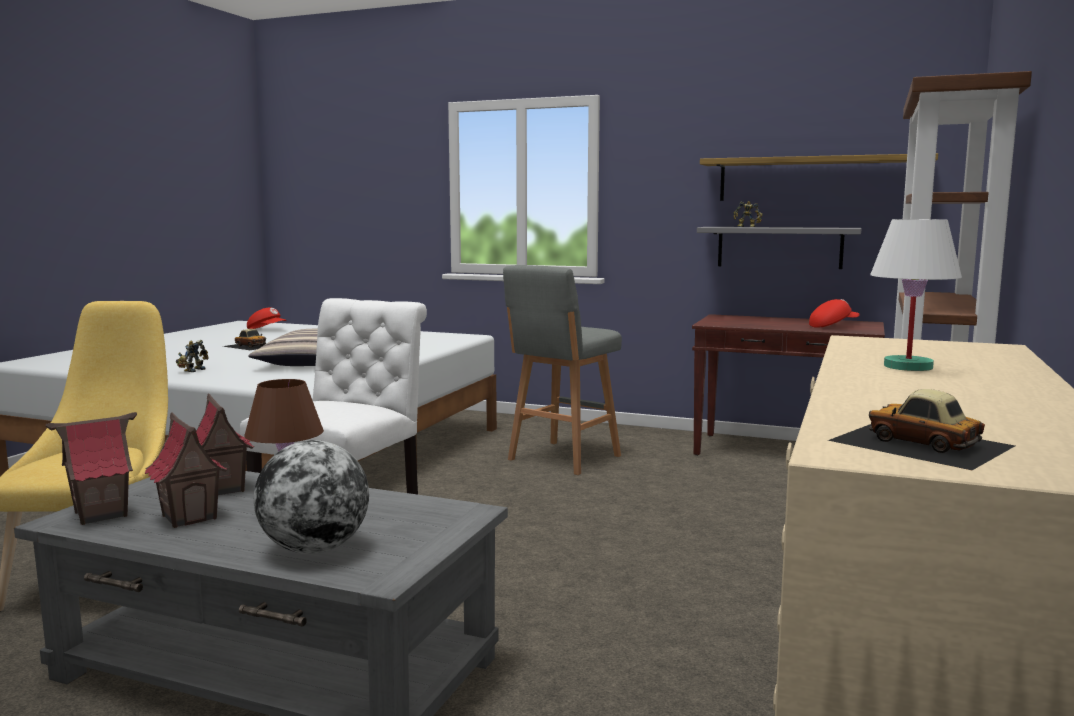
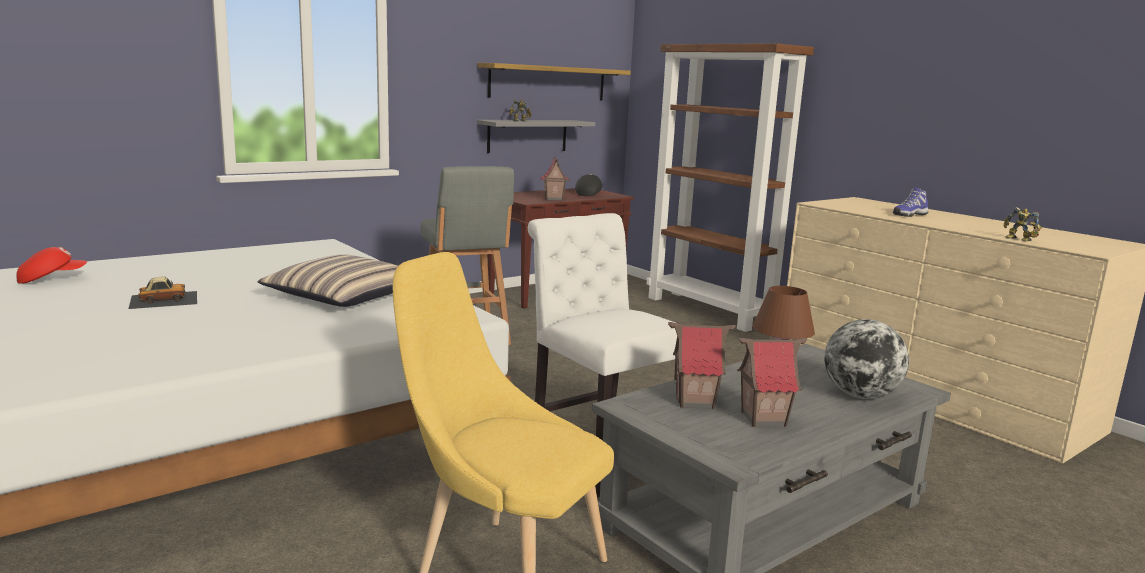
camera: 60 degrees left, 5 degrees up
(101, 514) = (730, 446): toy house -> toy house (553, 199)
(193, 370) = (276, 337): toy robot -> toy robot (1018, 239)
(832, 326) = (588, 194): red cap -> black cap
(908, 367) = (908, 215): white table lamp -> shoe
(921, 443) = (1075, 244): toy car -> none

